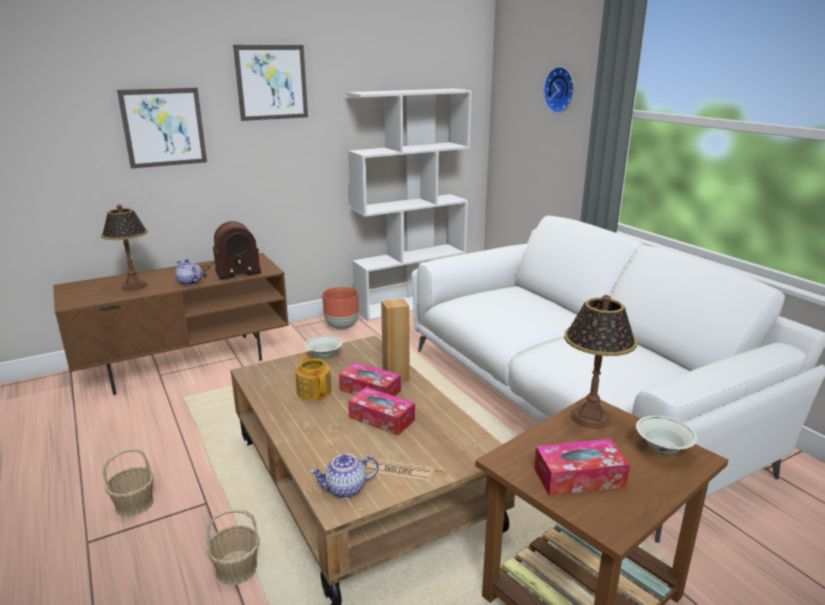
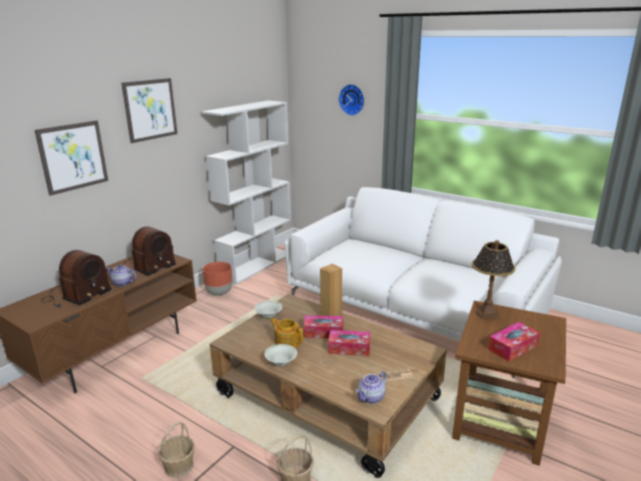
camera: 25 degrees left, 0 degrees up
(134, 285) = (75, 295): table lamp -> radio
(662, 450) = (535, 321): white bowl -> white bowl (281, 363)

